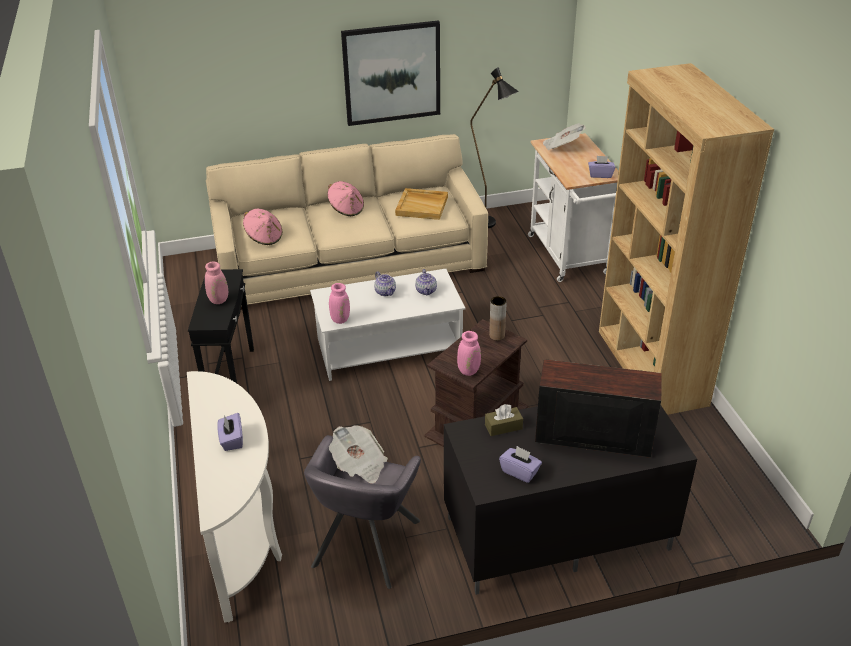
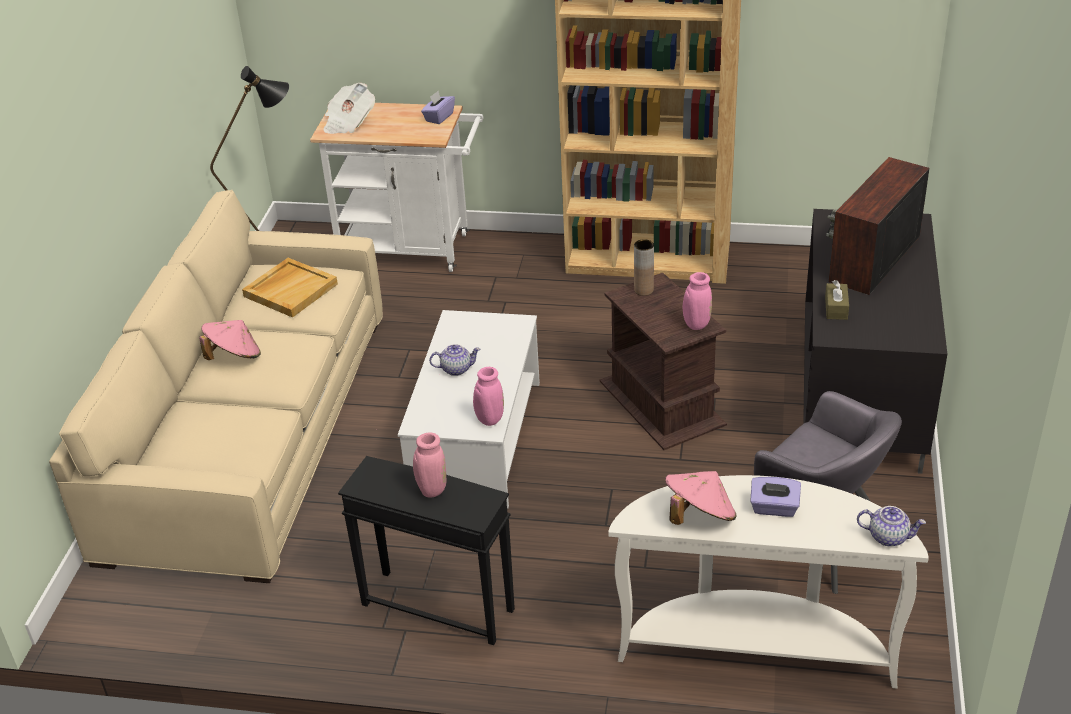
camera: 65 degrees left, 0 degrees up
(264, 238) = (235, 450): pink hat -> pink hat (699, 515)
(359, 465) = (792, 454): newspaper -> none
(392, 73) = (142, 148): picture -> none
(426, 291) = (480, 336): teapot -> teapot (889, 536)
(520, 471) = (909, 315): purple tissue box -> none

